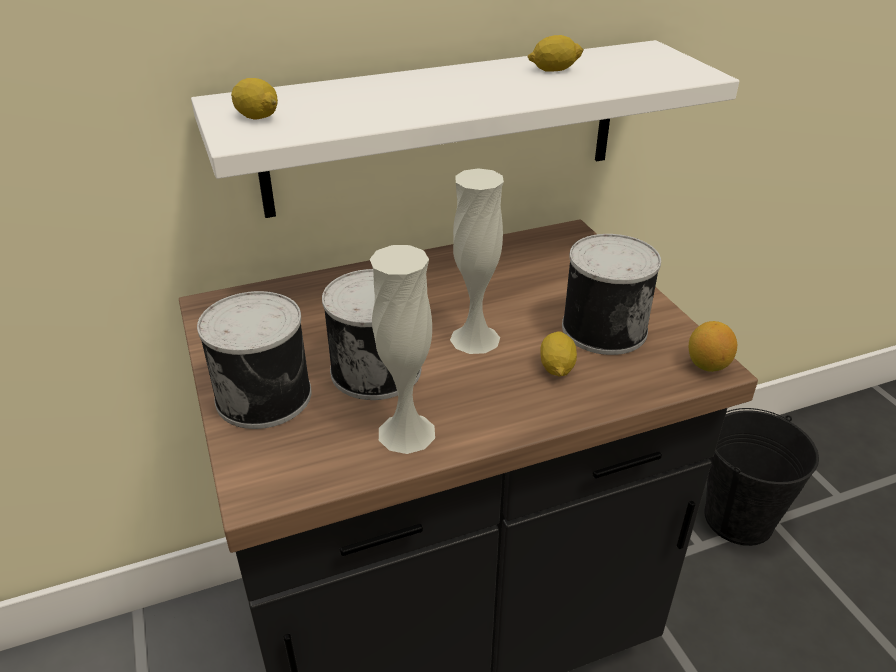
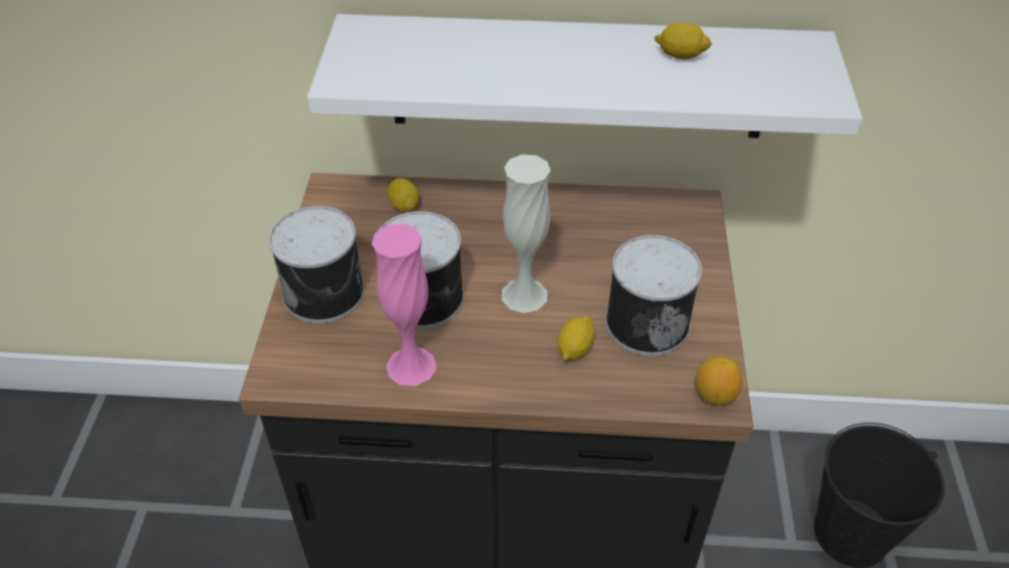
camera: 25 degrees right, 10 degrees up
(257, 117) = (370, 56): lemon -> lemon (404, 205)
(406, 432) = (411, 366): white vase -> pink vase

